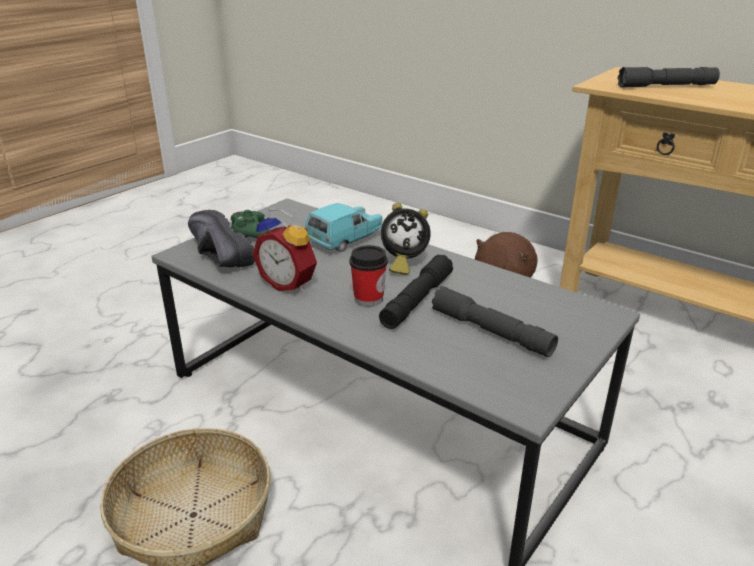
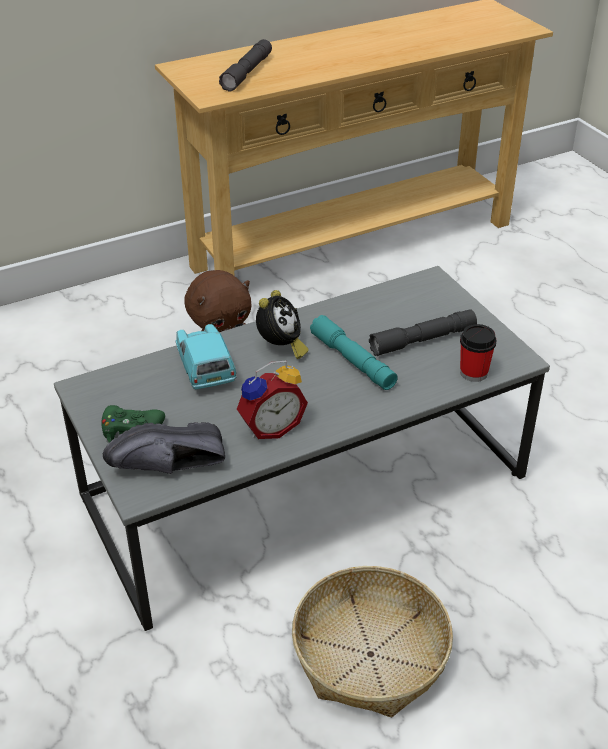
camera: 65 degrees left, 10 degrees up
(368, 299) = (332, 386): cup -> cup (473, 373)
(417, 300) = (352, 361): black flashlight -> turquoise flashlight

